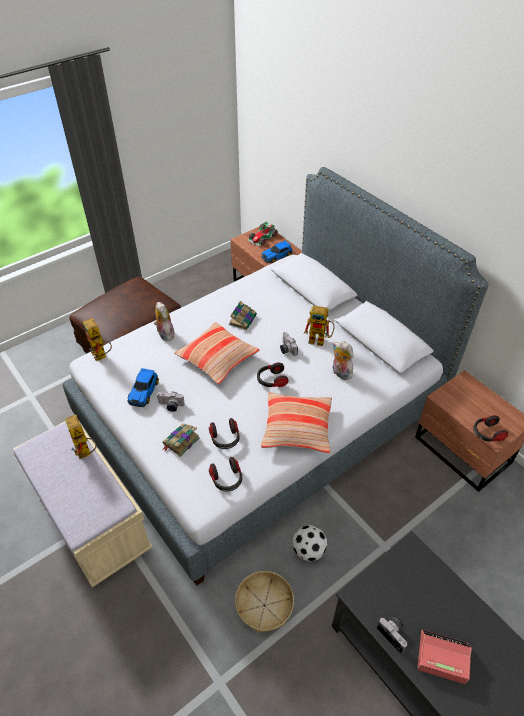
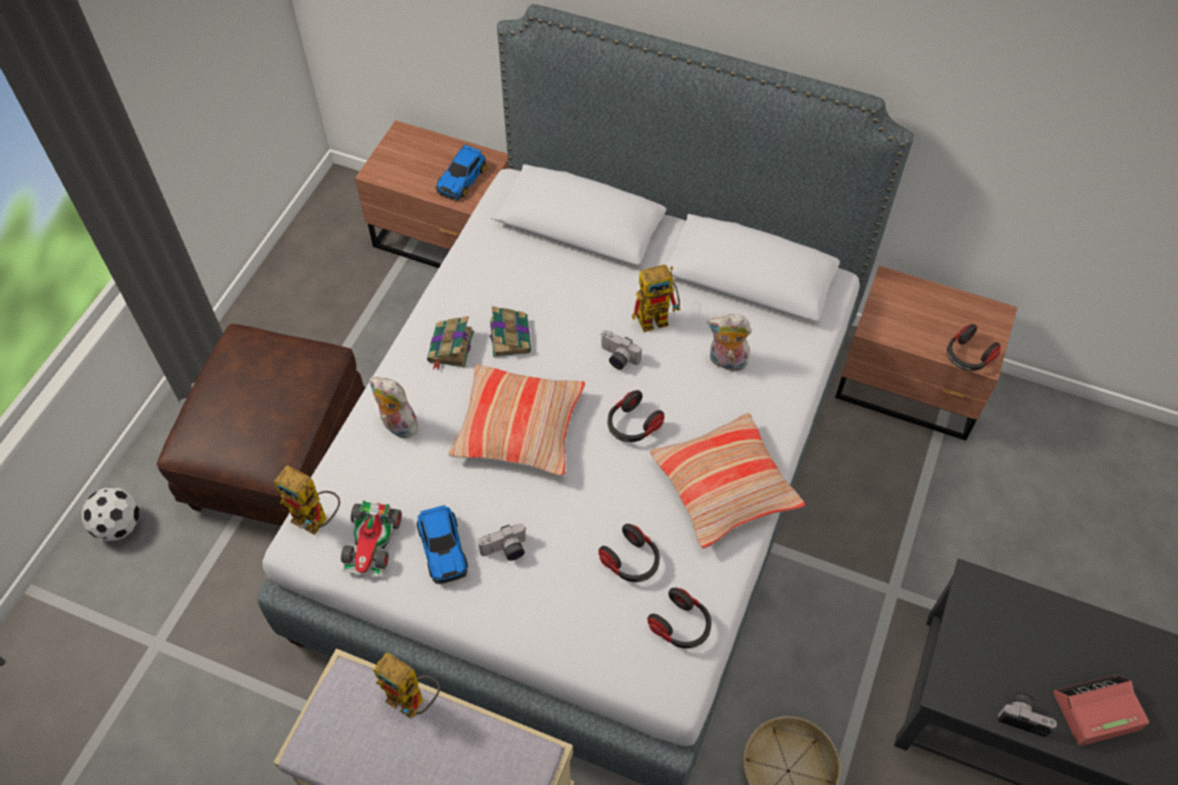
camera: 30 degrees left, 10 degrees up
(180, 442) = (567, 603): book -> book (450, 348)
(262, 237) = (411, 151): toy car -> toy car (372, 542)
(308, 551) = (797, 655): football -> football (119, 526)

